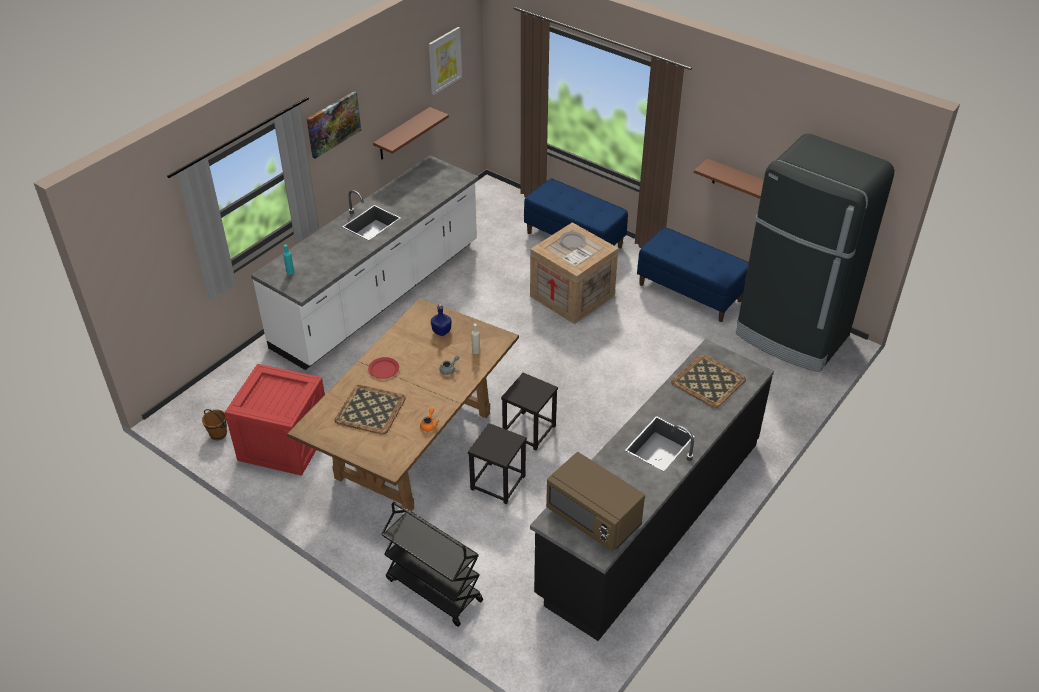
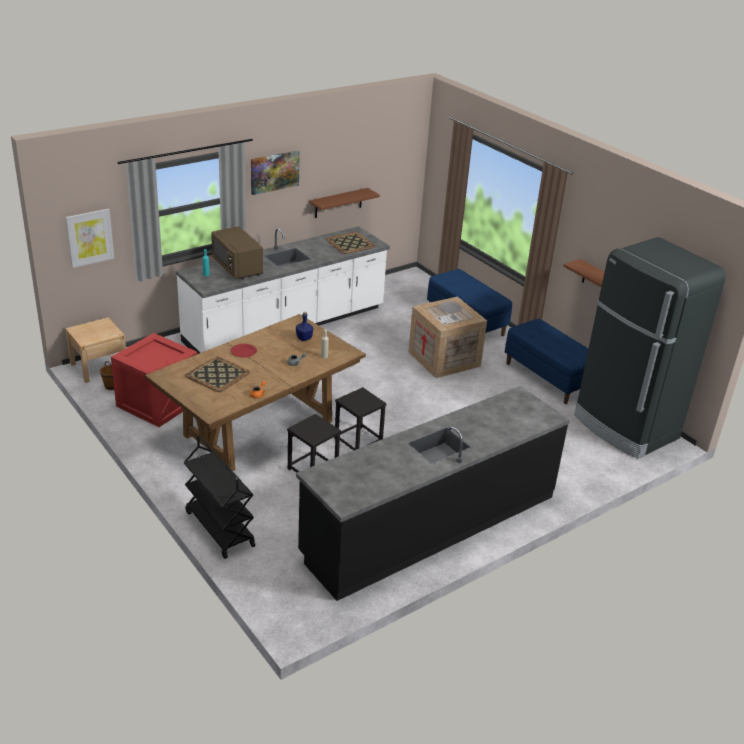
camera: 15 degrees right, 10 degrees down
(189, 411) = (99, 367): none -> beige nightstand
(444, 60) = (387, 152): picture -> picture (89, 237)
(594, 517) = (352, 481): brown microwave -> brown microwave (238, 267)
(708, 382) = (506, 414): tray -> tray (350, 243)

